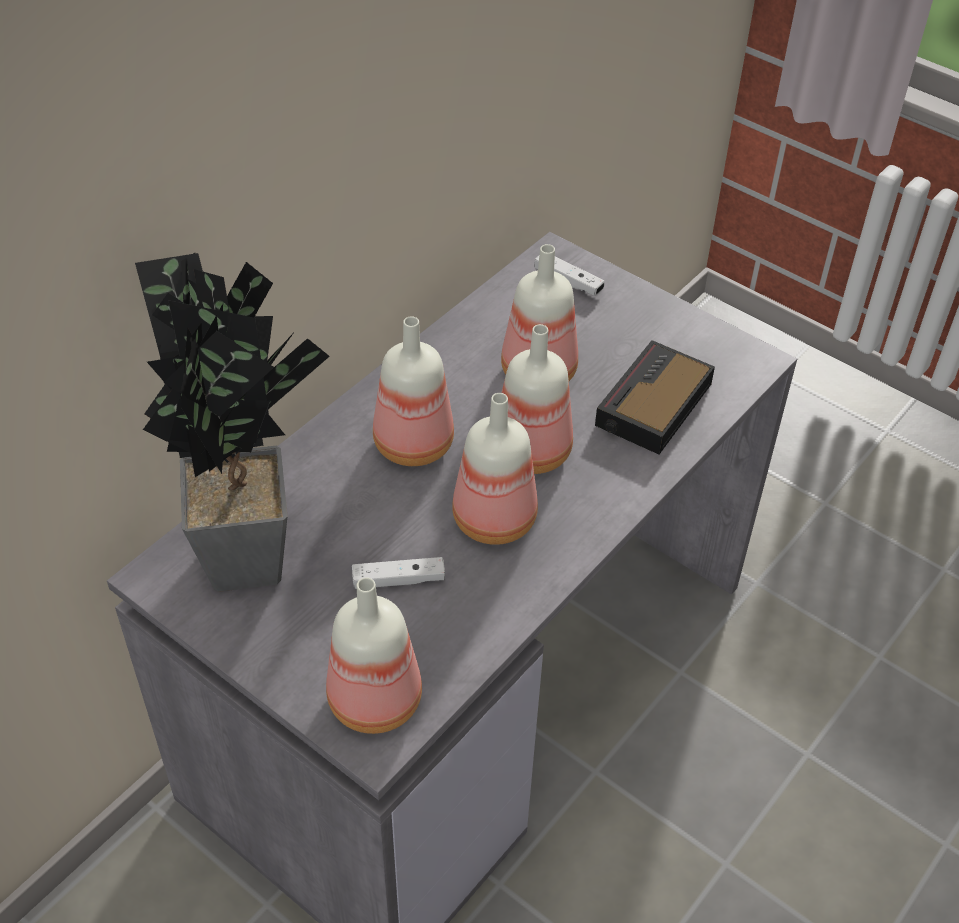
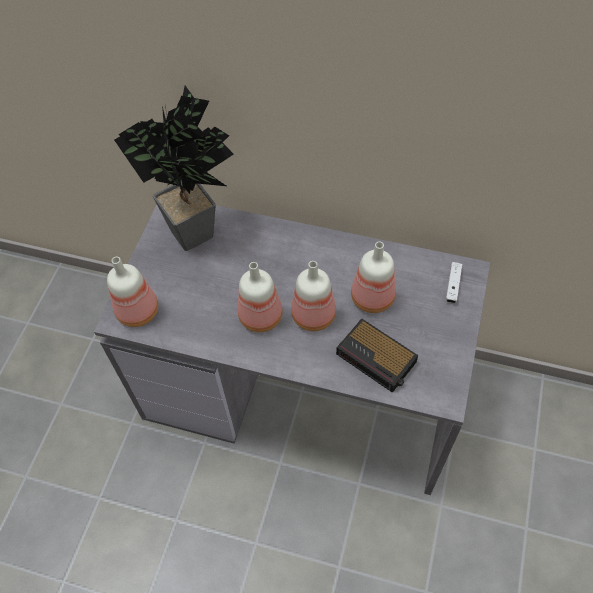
camera: 70 degrees right, 10 degrees up
(398, 580) = (206, 293): white game controller -> none
(411, 445) = (291, 264): bottle -> none
(652, 406) = (377, 359): alarm clock -> alarm clock turned 150 degrees counterclockwise

